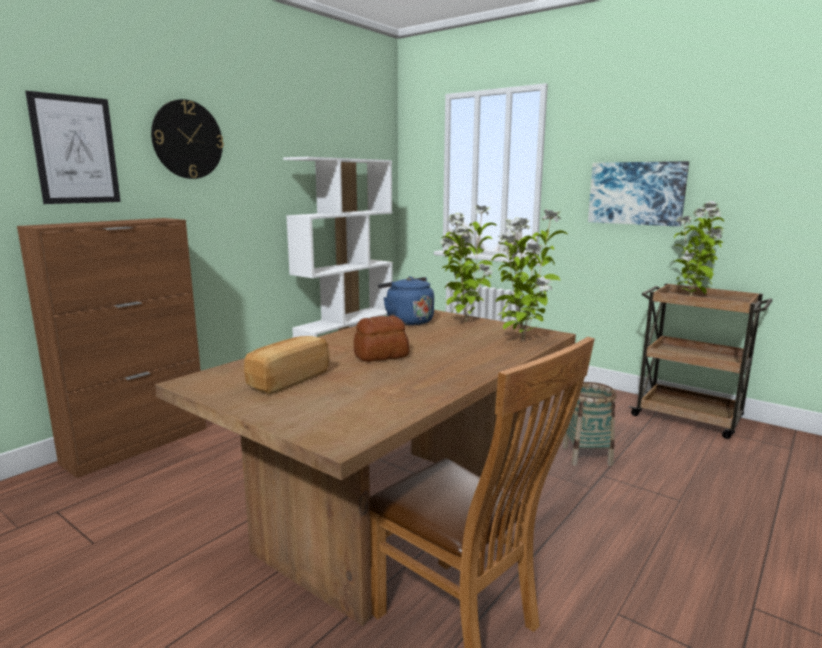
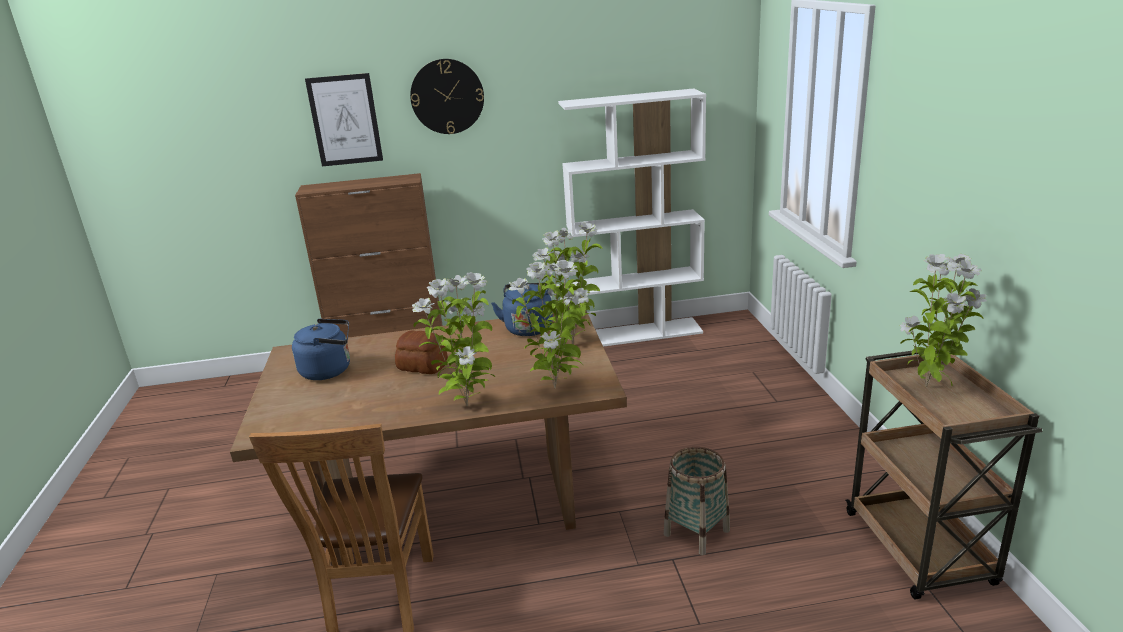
camera: 45 degrees right, 10 degrees up
(287, 380) = (329, 370): bread -> blue kettle
(488, 363) = (467, 405): none -> potted plant
(636, 193) = (938, 200): picture -> none

